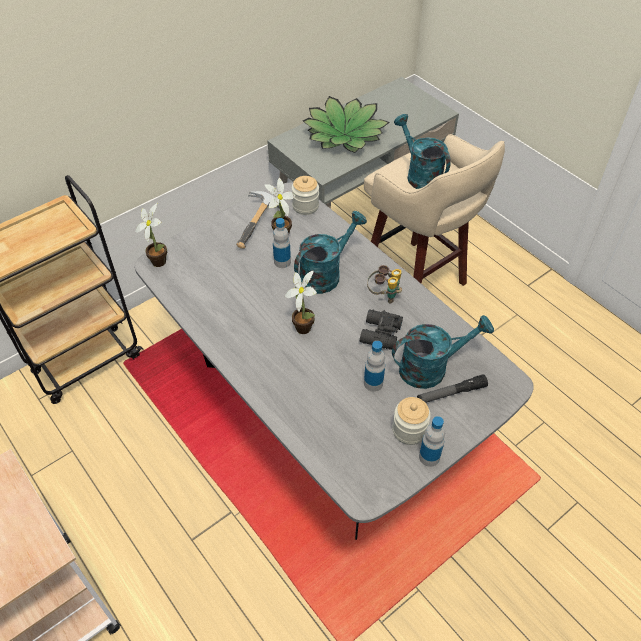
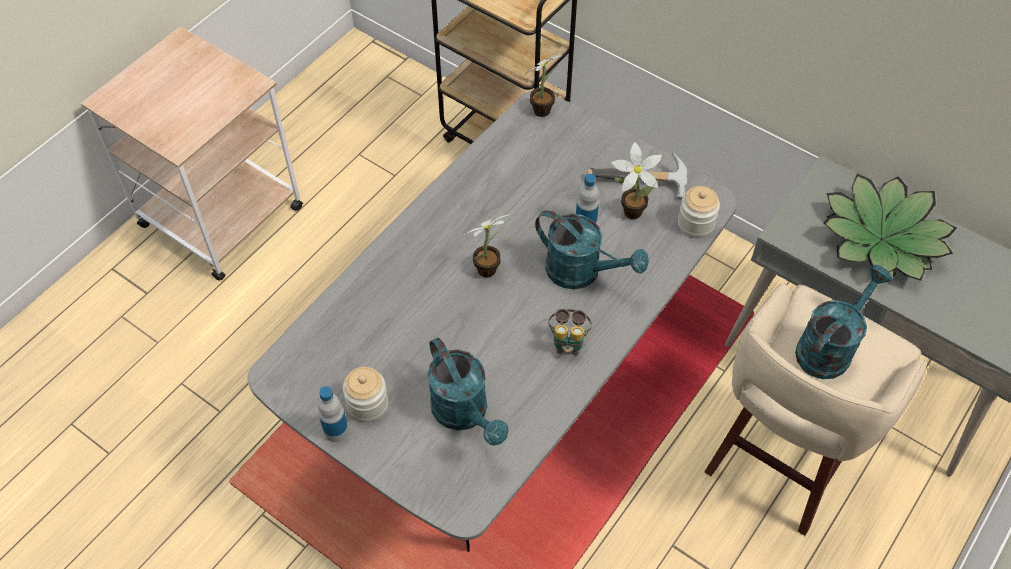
camera: 75 degrees right, 5 degrees up
(373, 383) = (425, 356): bottle -> none
(379, 334) = (501, 349): black binoculars -> none
(451, 393) = (431, 441): flashlight -> none

